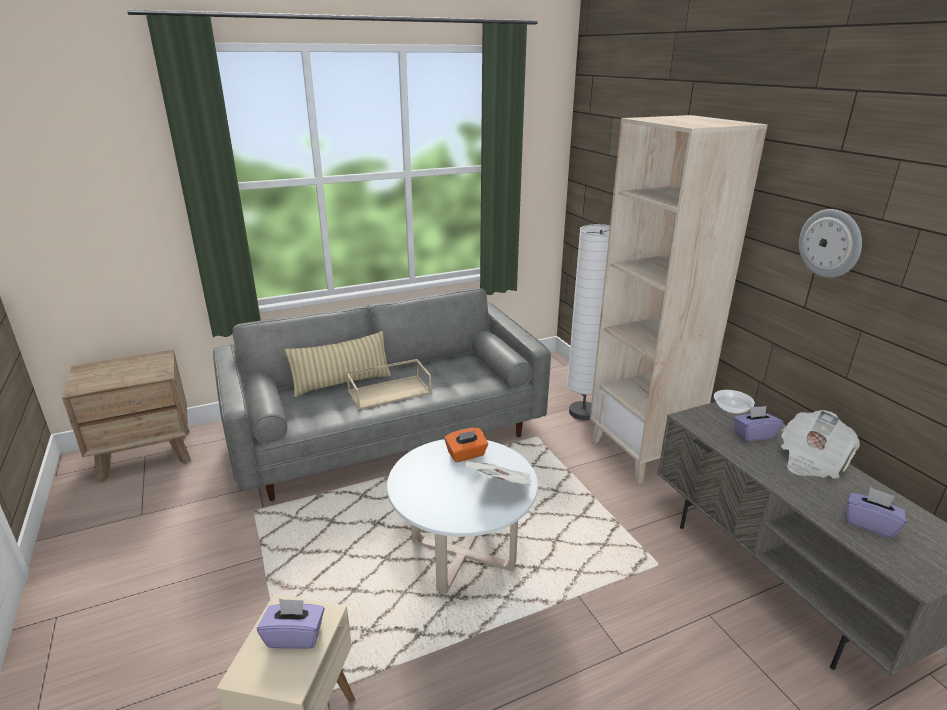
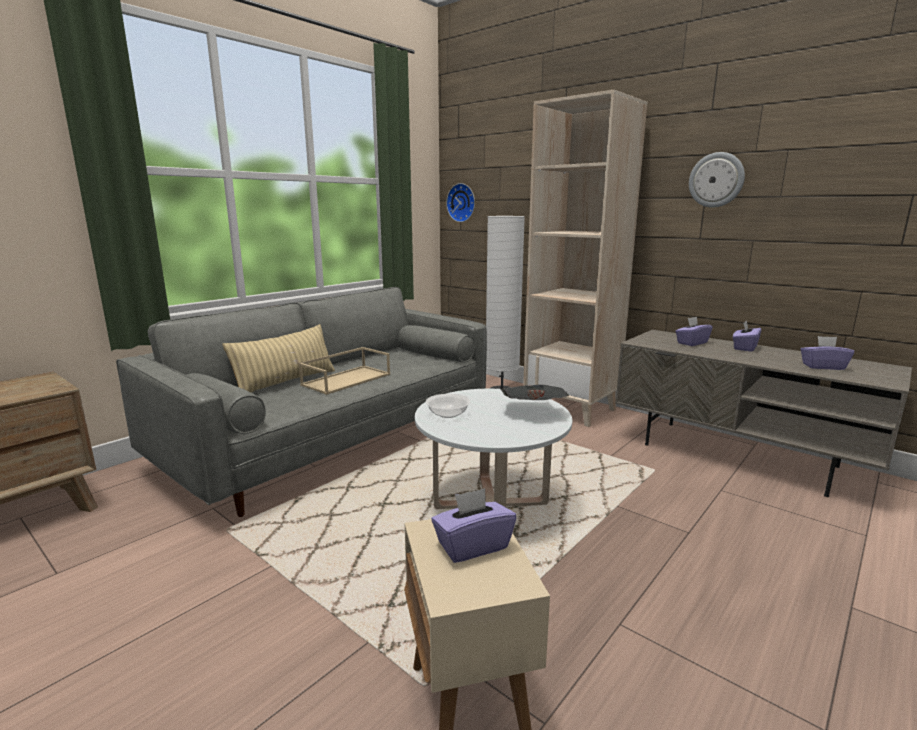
camera: 25 degrees left, 10 degrees down
(466, 455) = (476, 399): orange tissue box -> none
(585, 189) = (462, 203): none -> wall clock
(731, 409) = (659, 335): bowl -> bowl (447, 414)
(811, 460) = (744, 348): newspaper -> purple tissue box

